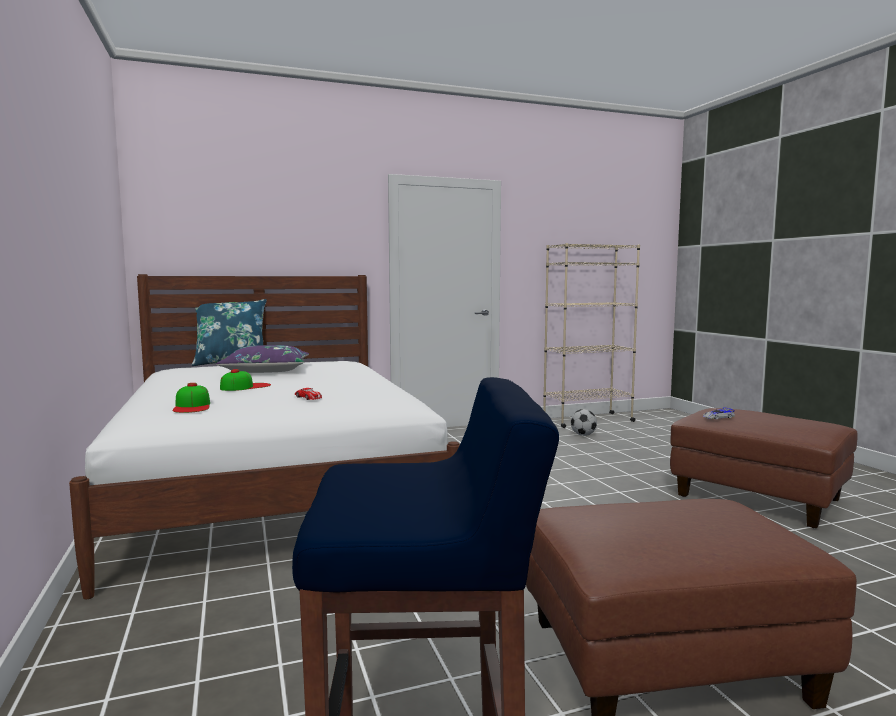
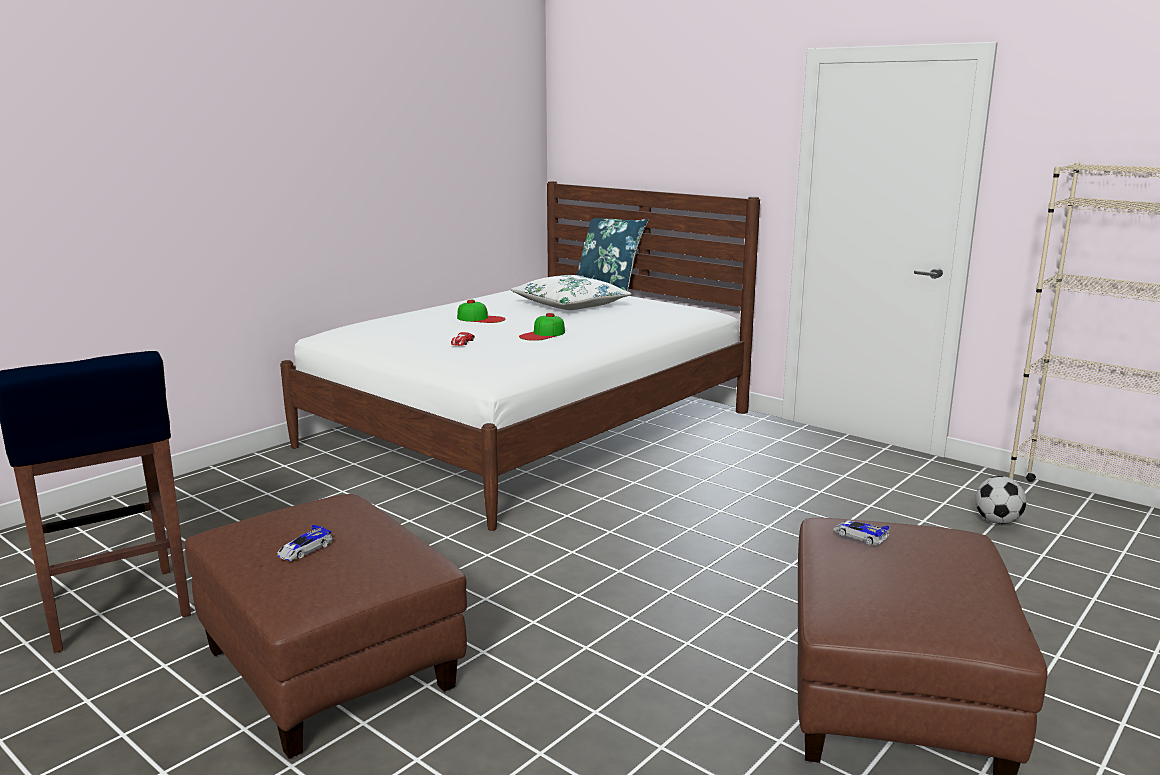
camera: 60 degrees right, 10 degrees up
(192, 406) = (389, 327): cap -> cap (542, 334)
(266, 371) = (570, 305): purple pillow -> white pillow
(689, 531) = (304, 549): none -> toy car

